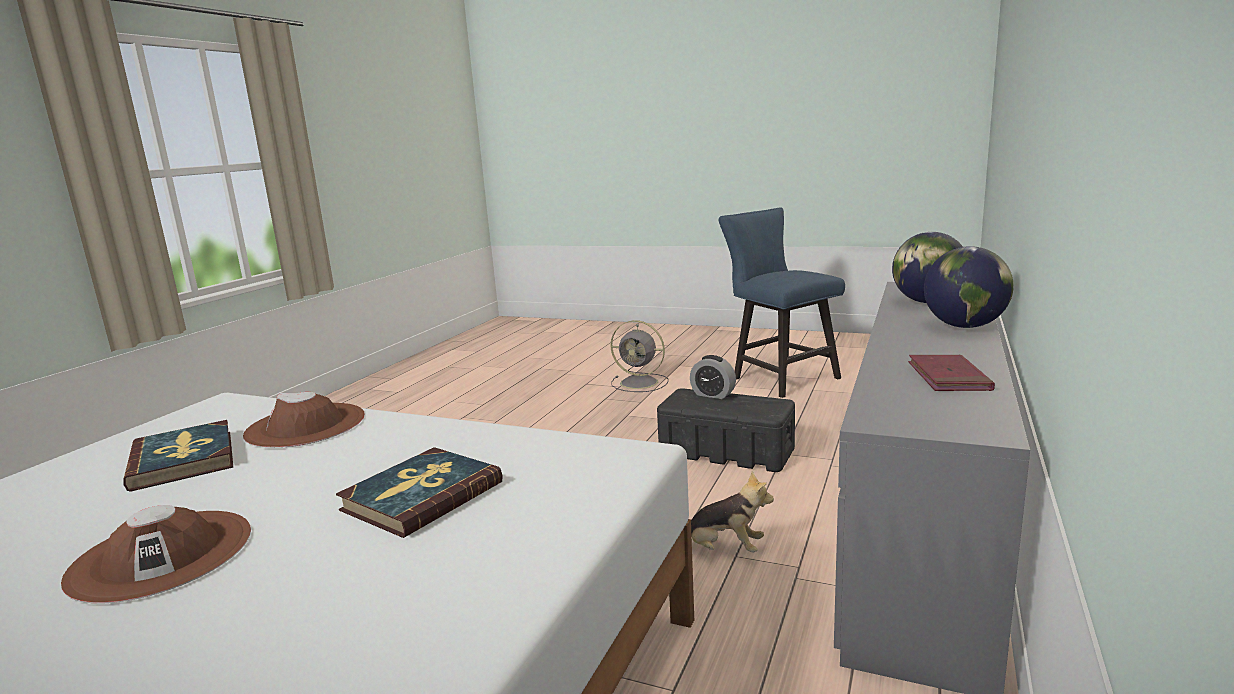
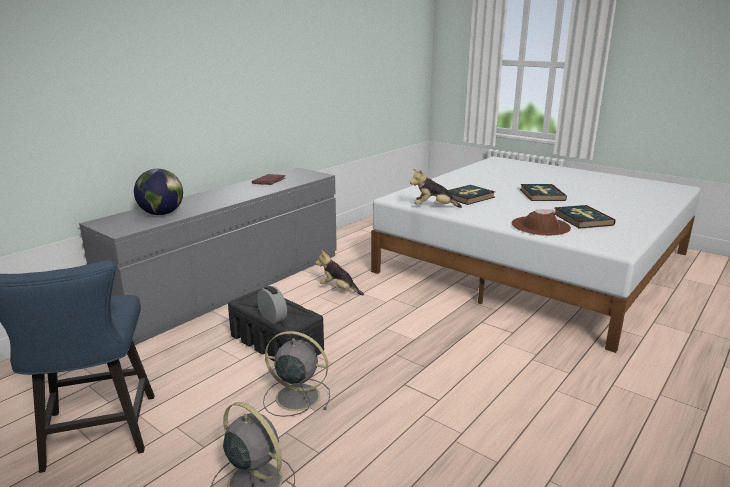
camera: 165 degrees left, 5 degrees up
(162, 555) = (541, 195): brown hat -> book
(521, 438) = (433, 207): none -> plush toy
(653, 419) = (295, 396): none -> grey fan
(964, 326) = (199, 197): globe -> none

